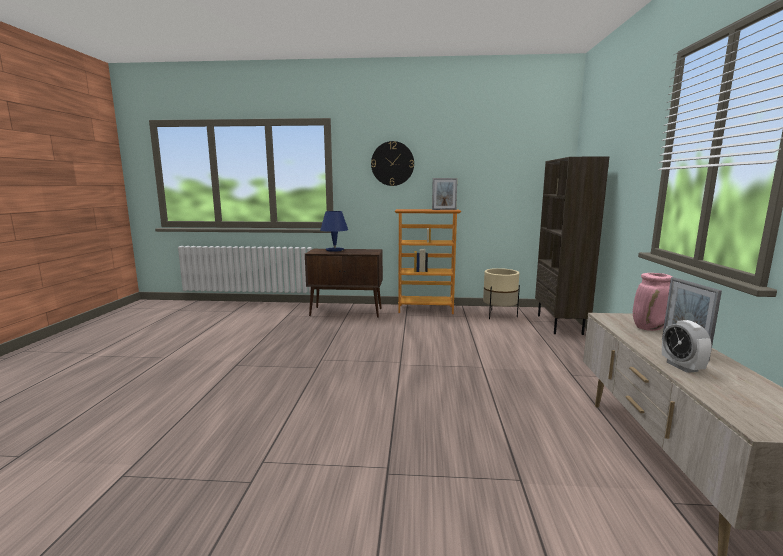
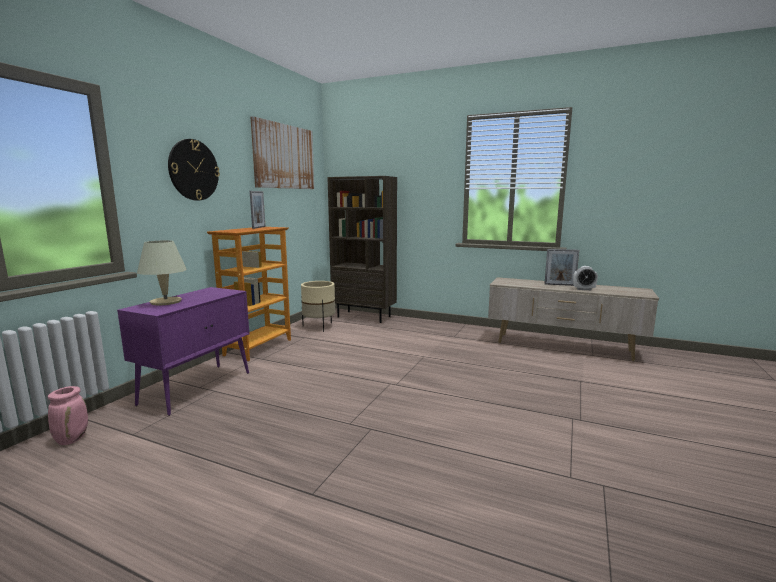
camera: 70 degrees left, 0 degrees up
(334, 250) = (165, 302): blue table lamp -> beige table lamp
(347, 312) = (197, 387): brown cabinet -> purple cabinet
(502, 144) = (284, 156): none -> picture
(649, 328) = (524, 282): pink vase -> pink vase (72, 439)

